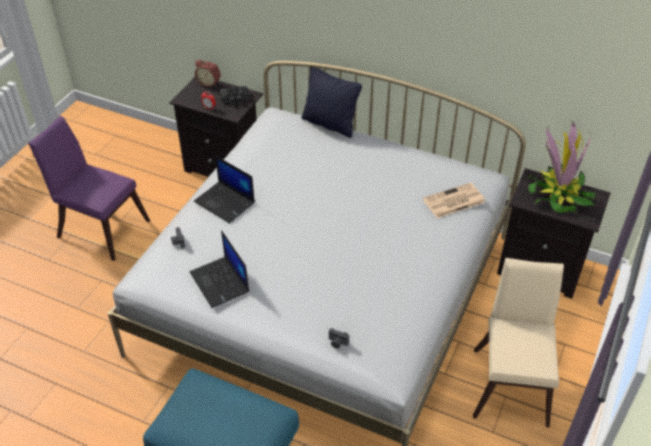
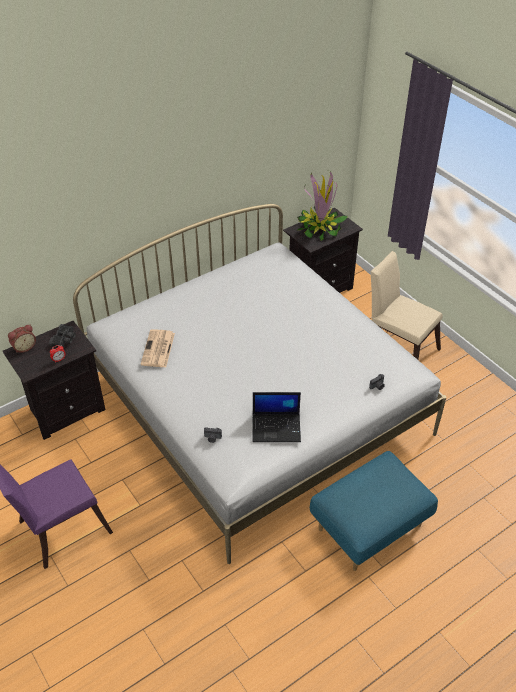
camera: 60 degrees left, 0 degrees up
(225, 202) = (190, 392): laptop -> none
(330, 124) = (150, 298): black pillow -> none
(453, 201) = (288, 274): newspaper -> newspaper (158, 349)

